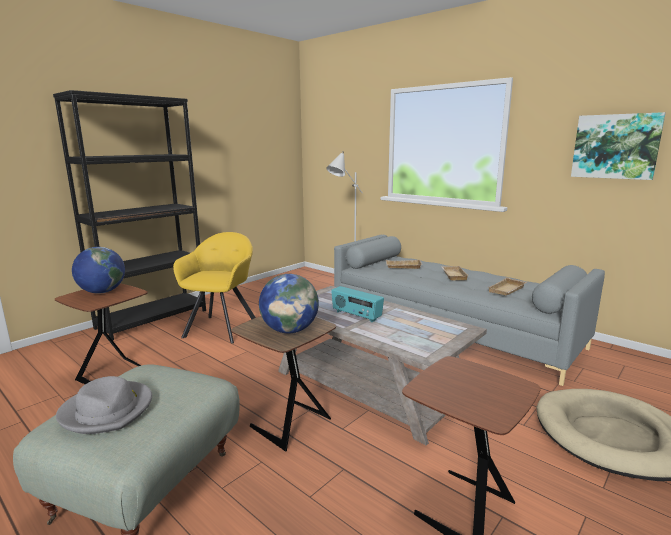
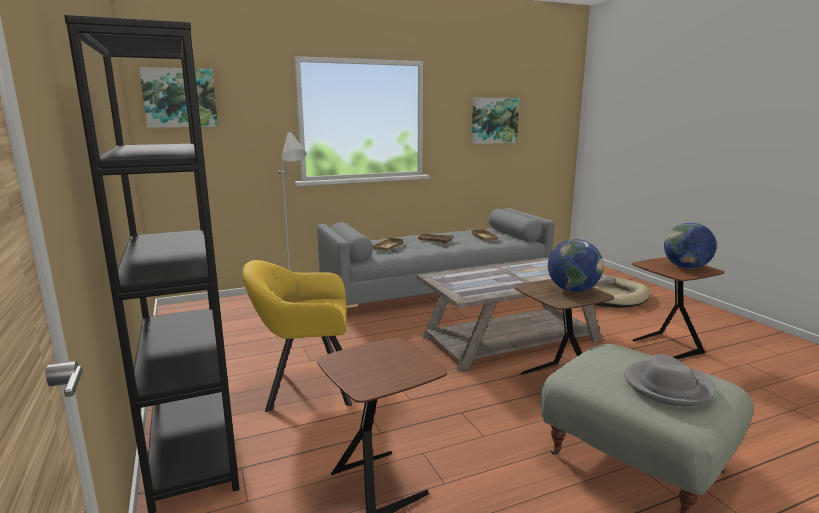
camera: 65 degrees left, 0 degrees up
(102, 292) = (367, 364): globe -> globe (686, 267)
(223, 327) = (305, 387): yellow armchair -> yellow armchair turned 45 degrees counterclockwise
(323, 128) = (180, 98): none -> picture
(356, 316) = (509, 279): radio -> none

